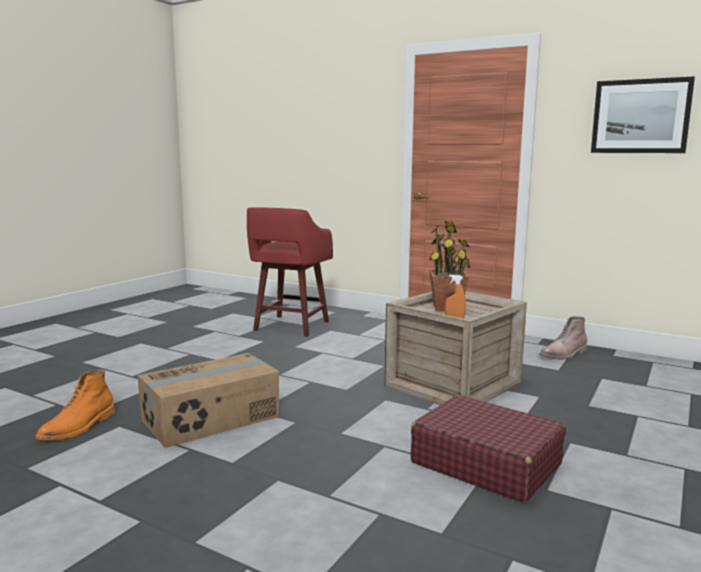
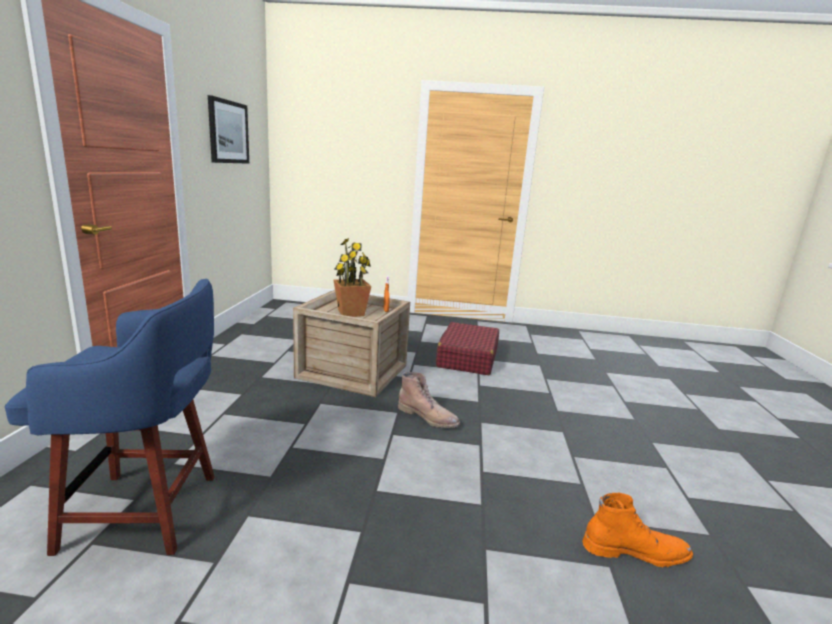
camera: 115 degrees left, 5 degrees up
(211, 419) = (520, 465): cardboard box -> none
(290, 327) = (147, 511): red stool -> blue stool
(564, 355) = (258, 337): brown boot -> brown boot (428, 417)

